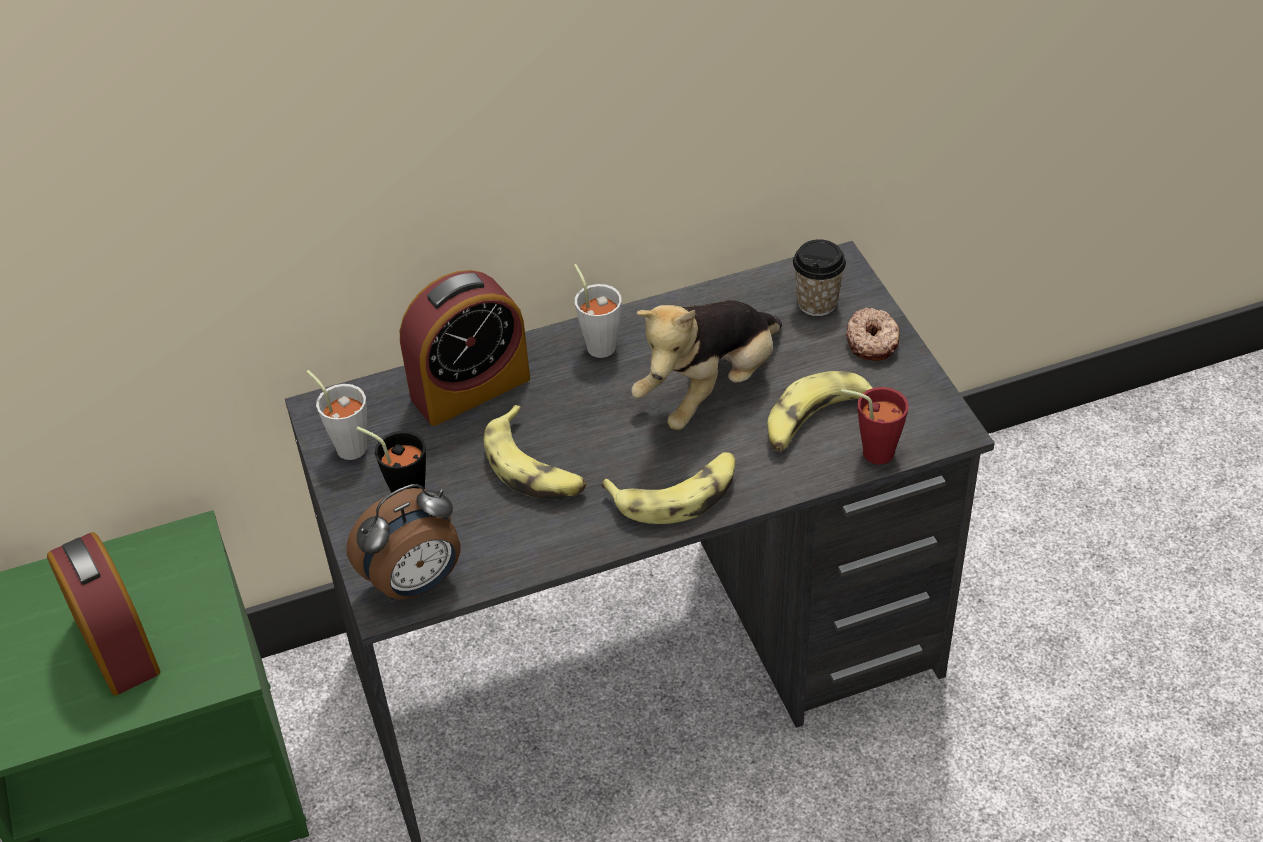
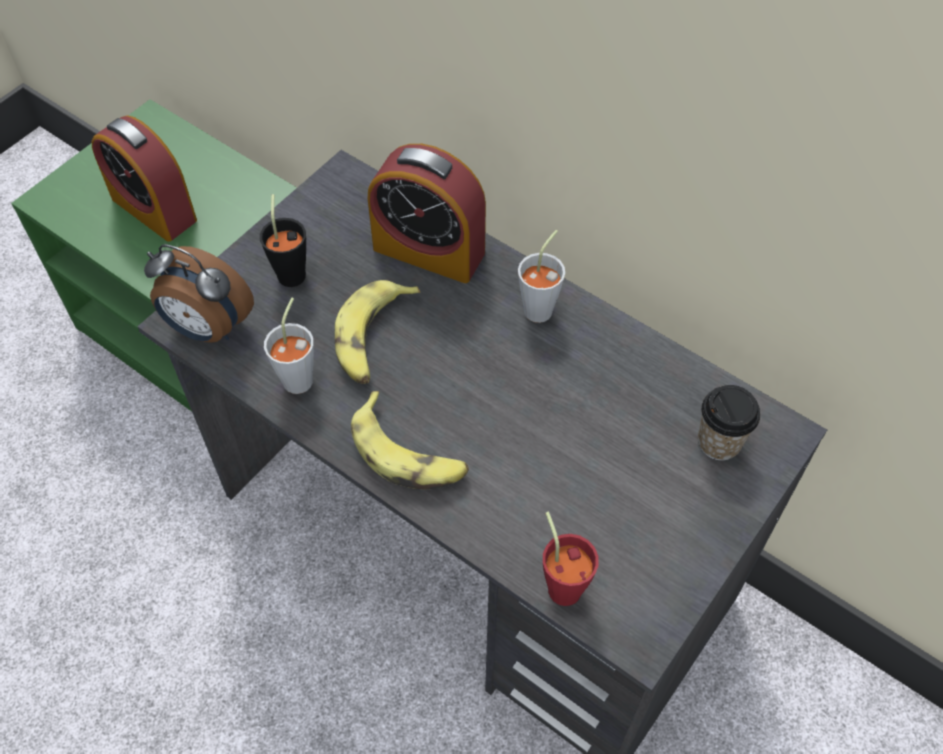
camera: 55 degrees right, 10 degrees up
(117, 645) = (154, 209): alarm clock -> alarm clock turned 105 degrees clockwise
(347, 444) = (319, 210): grey cup -> grey cup (300, 375)
(710, 389) = (547, 414): plush toy -> none
(817, 422) = (567, 519): banana -> none
(873, 341) = (705, 514): donut -> none

